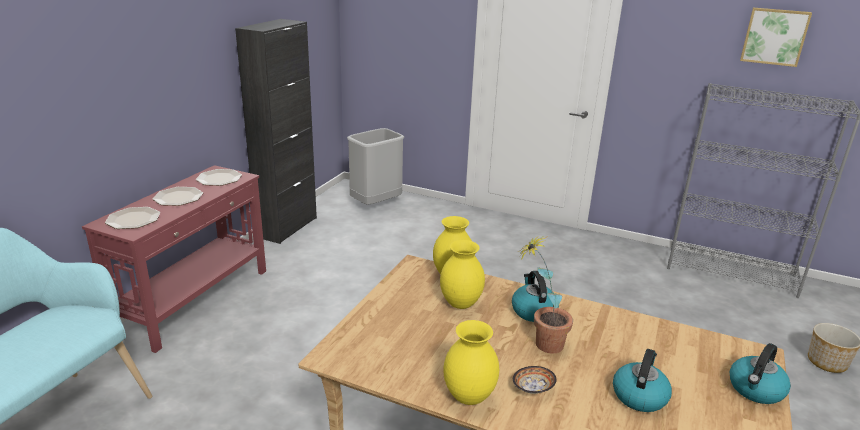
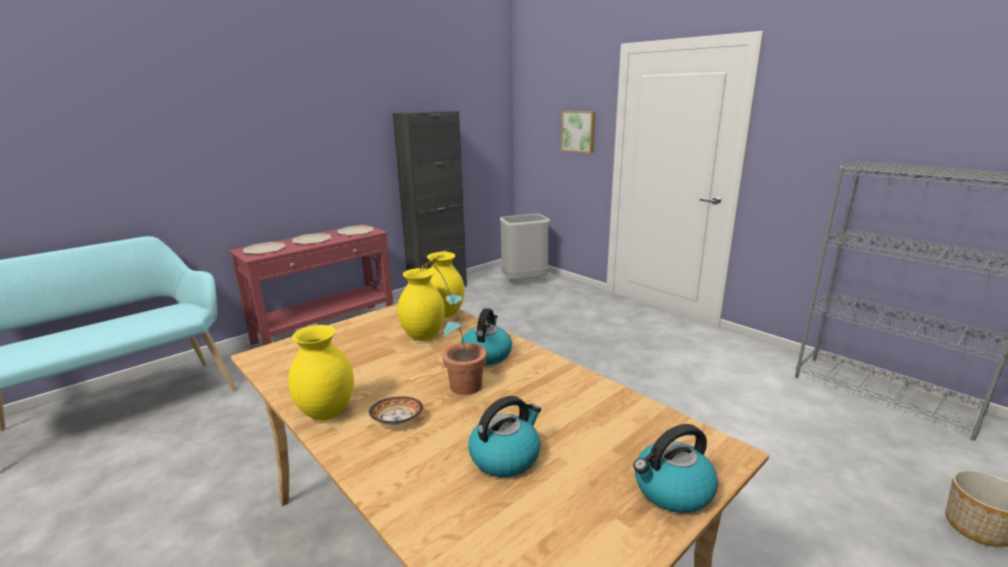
camera: 25 degrees right, 5 degrees down
(774, 36) = (947, 98): picture -> picture (579, 131)

